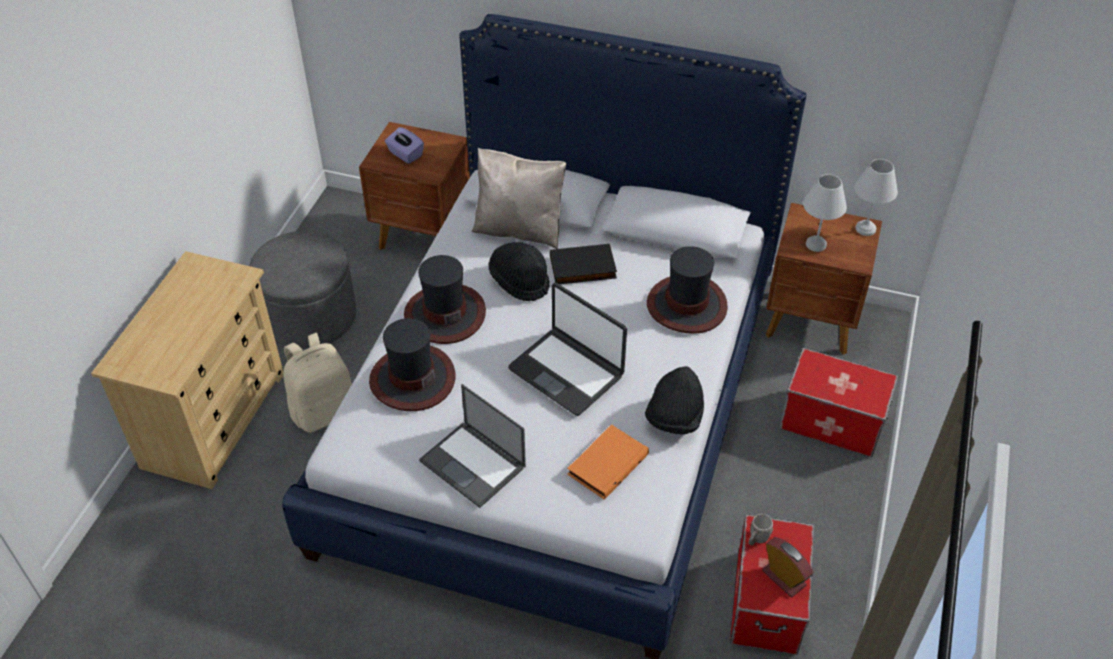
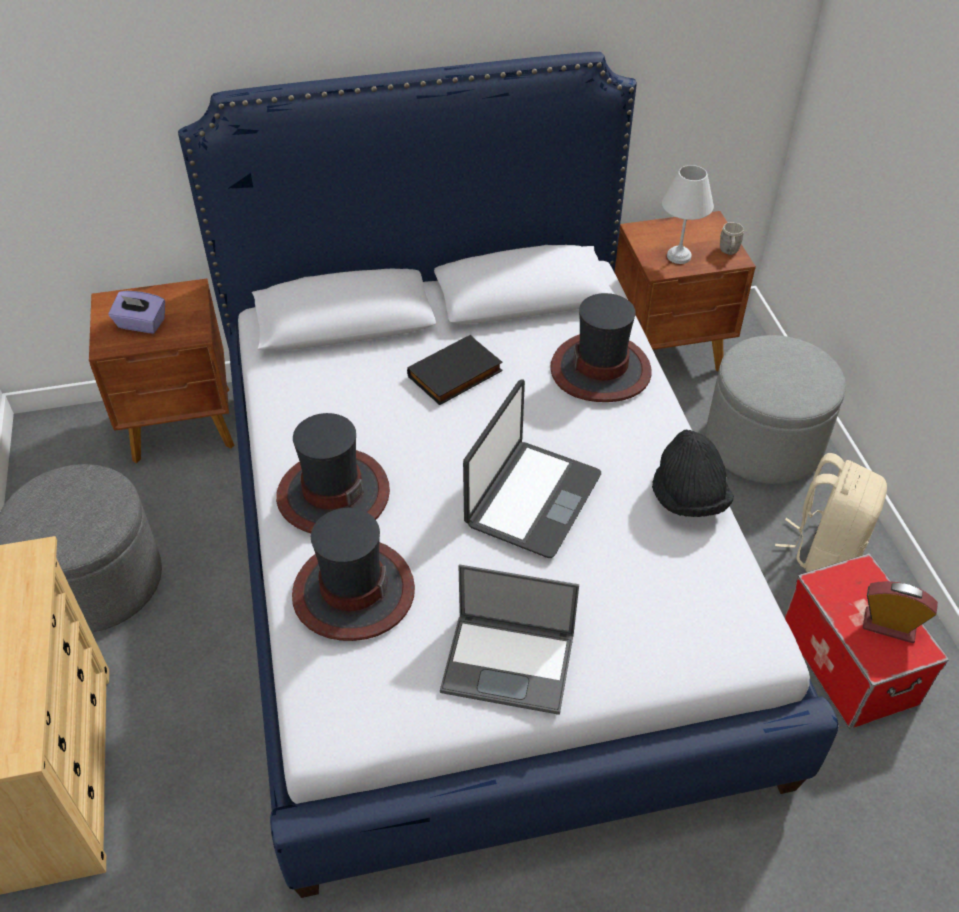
camera: 30 degrees left, 0 degrees up
(324, 410) = (195, 691): beige backpack -> beige backpack (824, 550)
(519, 229) = (348, 359): beige pillow -> none
(520, 281) = (395, 418): black hat -> none
(567, 372) = (531, 499): laptop -> laptop turned 75 degrees counterclockwise
(606, 463) = (659, 585): orange book -> none
(757, 539) = (830, 597): grey mug -> grey mug (729, 252)
(832, 421) = (763, 443): storage box -> grey ottoman
(866, 228) = (712, 223): white table lamp -> none

